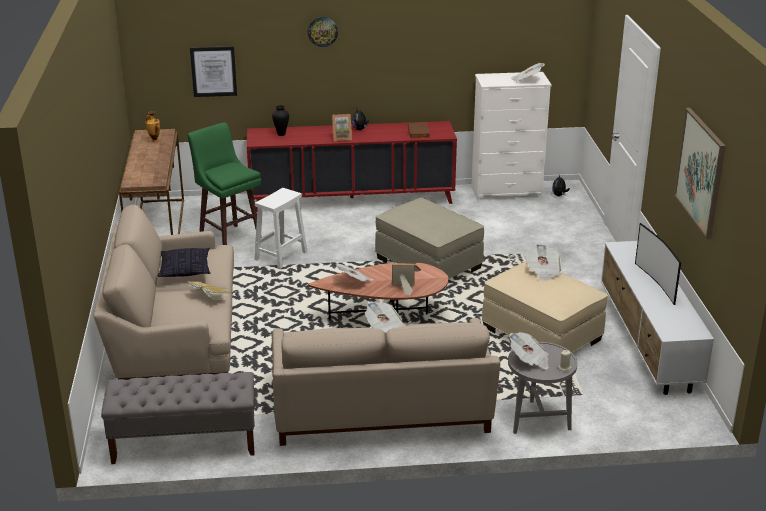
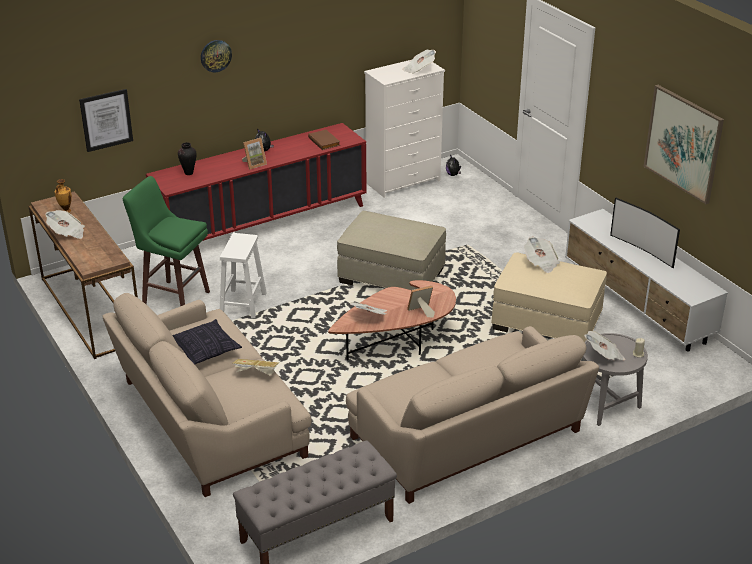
camera: 25 degrees left, 5 degrees up
(385, 329) = (452, 360): newspaper -> newspaper (67, 233)

